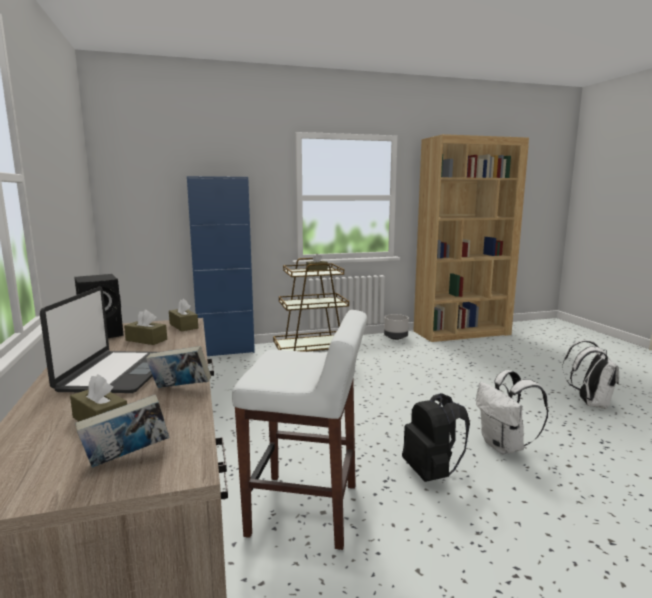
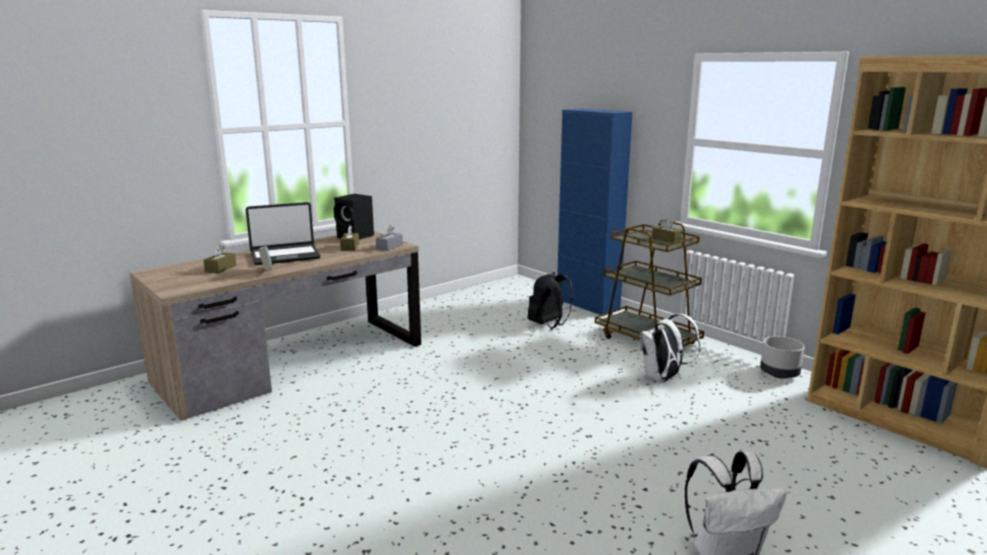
camera: 65 degrees right, 5 degrees up
(127, 458) = (182, 281): book -> none
(183, 326) = (389, 247): brown tissue box -> grey tissue box
(306, 510) = (343, 404): white stool -> none
(431, 473) = (427, 446): black backpack -> black backpack (549, 325)
(504, 446) = (512, 483): white backpack -> white backpack (663, 378)

